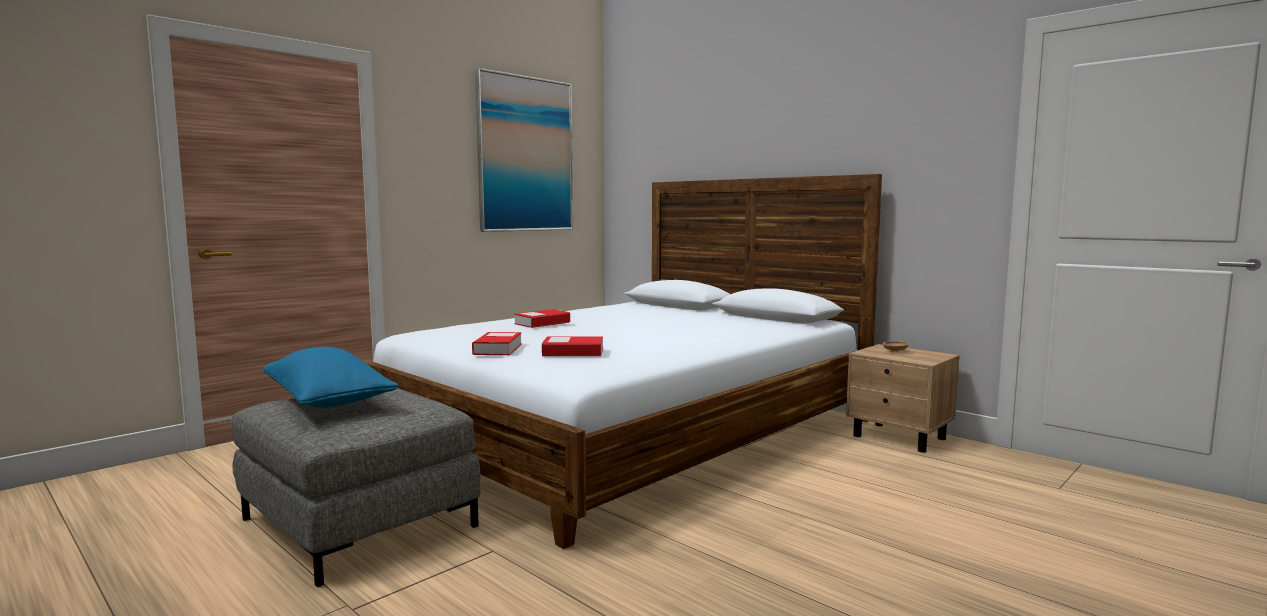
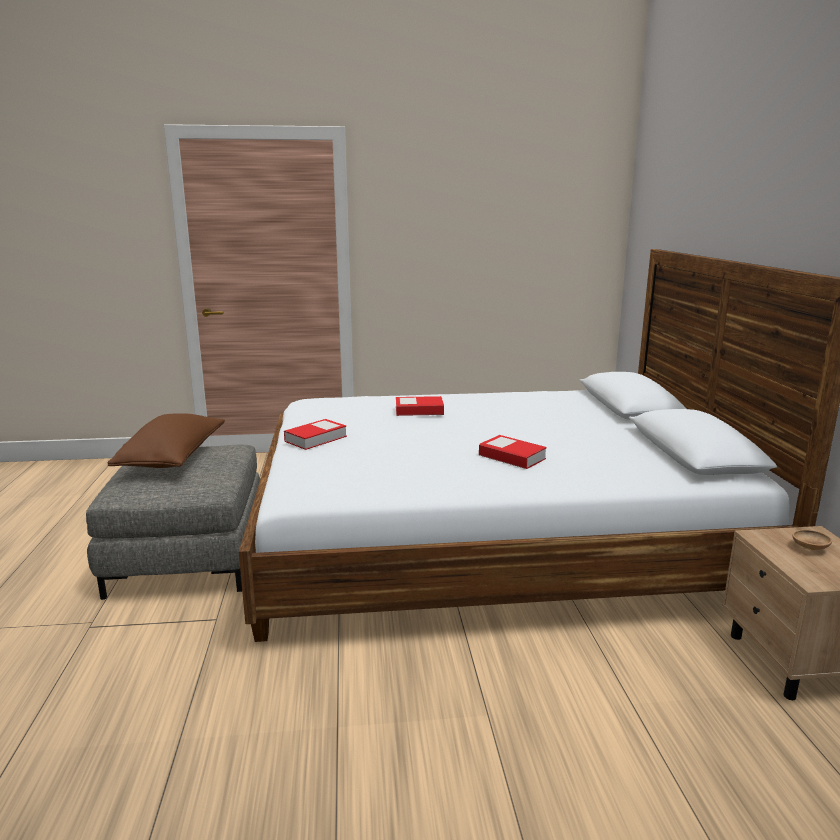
camera: 40 degrees right, 10 degrees up
(328, 401) = (173, 458): blue pillow -> brown pillow
(526, 154) = (517, 214): picture -> none
(573, 352) = (354, 460): book -> book (512, 457)

